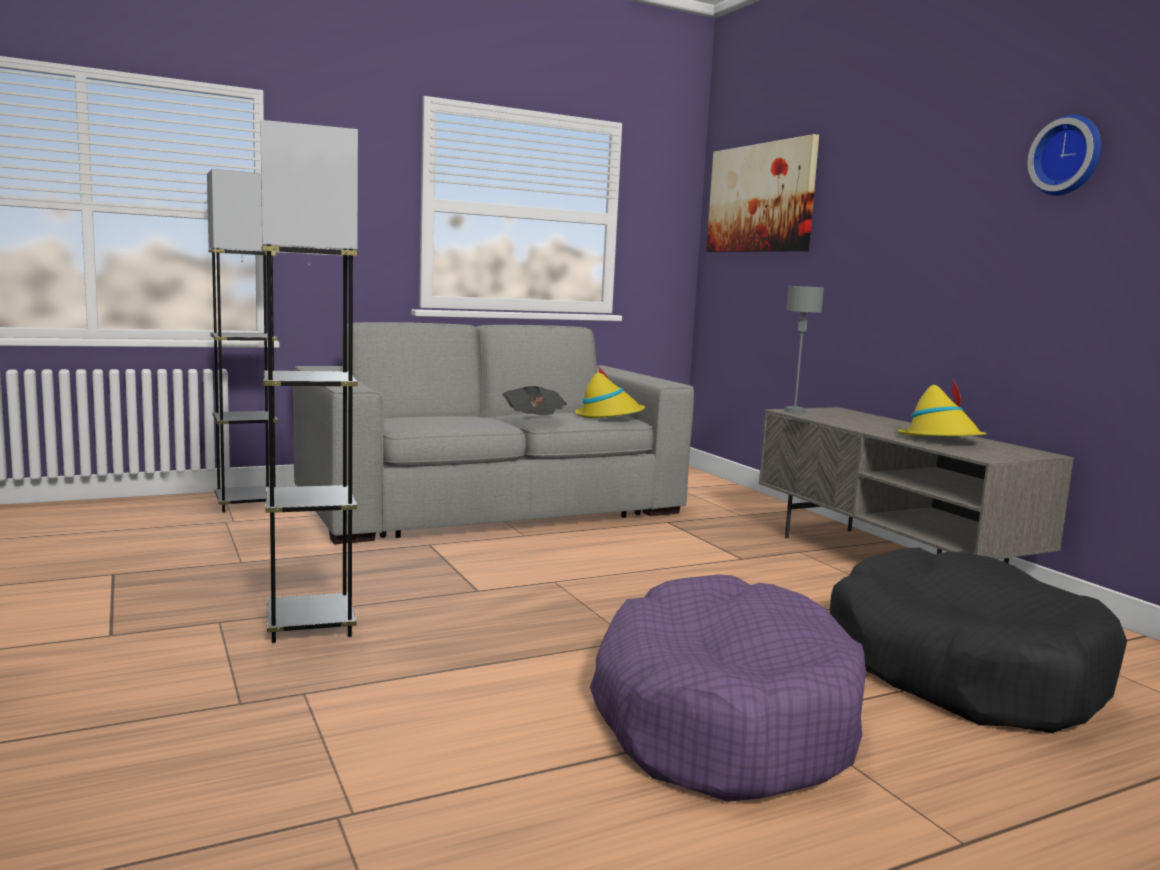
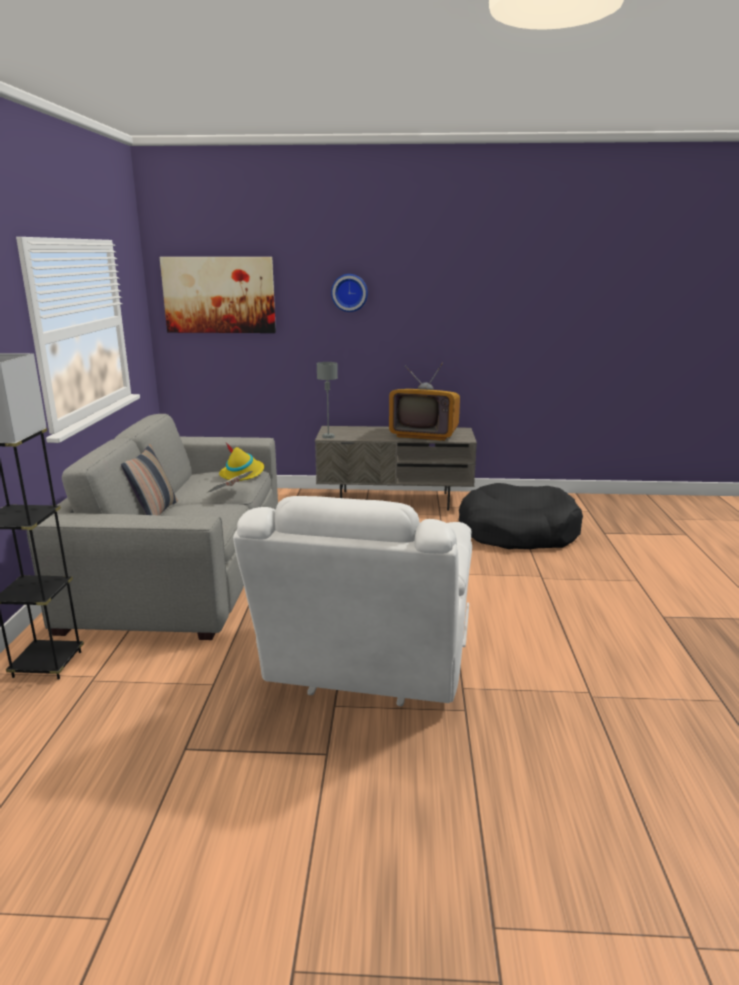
camera: 60 degrees left, 10 degrees up
(310, 625) = (365, 672): grey floor lamp -> white armchair
(450, 414) = (155, 513): none -> pillow
(722, 717) = (537, 590): purple dog bed -> none
(941, 440) = (424, 434): yellow hat -> television
(1068, 156) = (450, 288): wall clock -> wall clock (349, 292)

